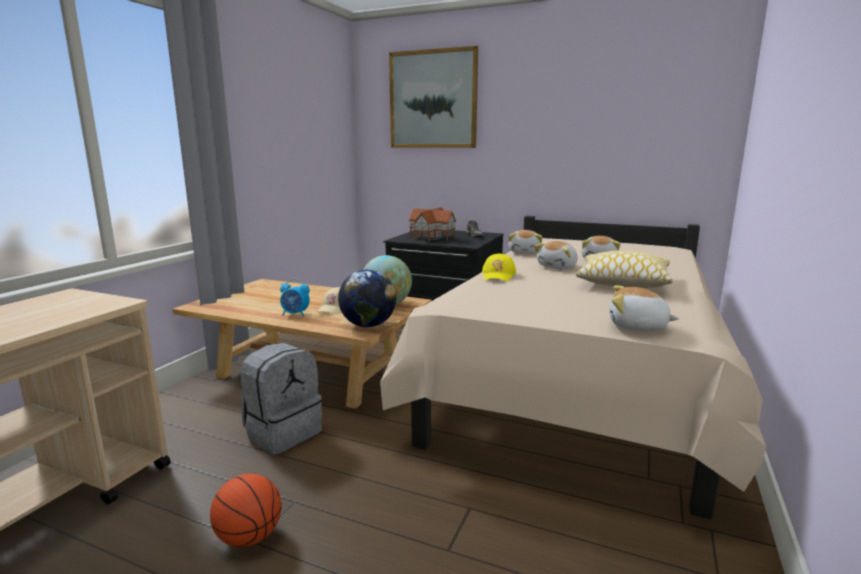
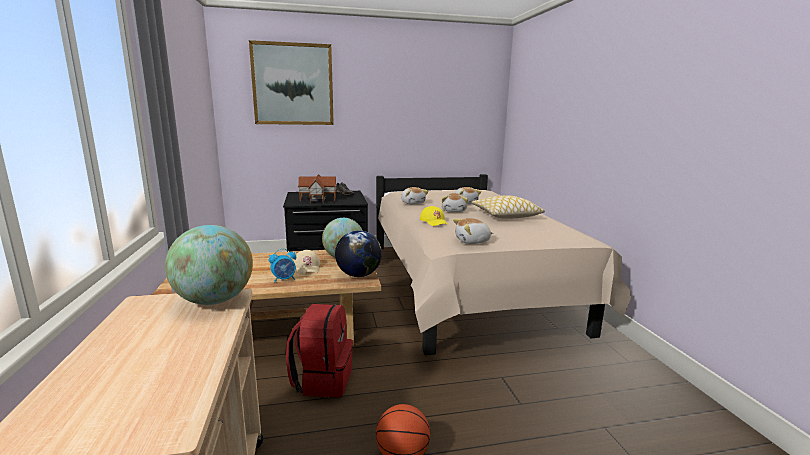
camera: 35 degrees left, 0 degrees up
(102, 303) = (215, 300): none -> globe
(283, 432) = (323, 380): grey backpack -> red backpack
(637, 327) = (561, 239): plush toy -> plush toy (472, 241)

